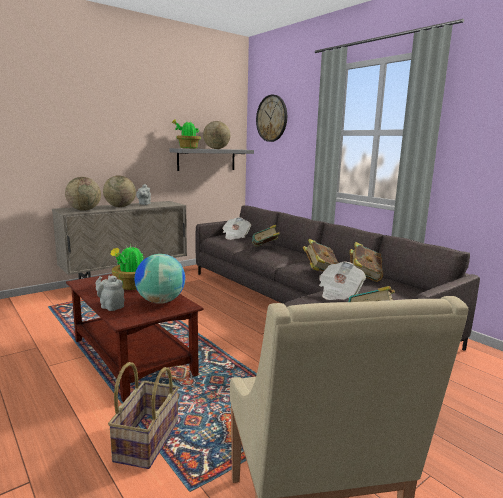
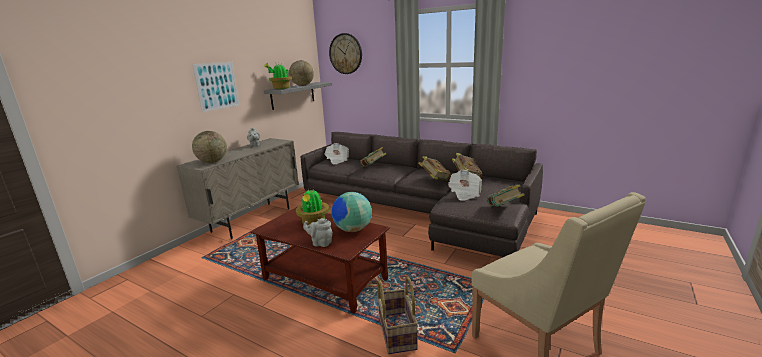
camera: 20 degrees left, 5 degrees up
(112, 135) = (217, 86): none -> picture
(120, 206) = (239, 152): globe -> none

